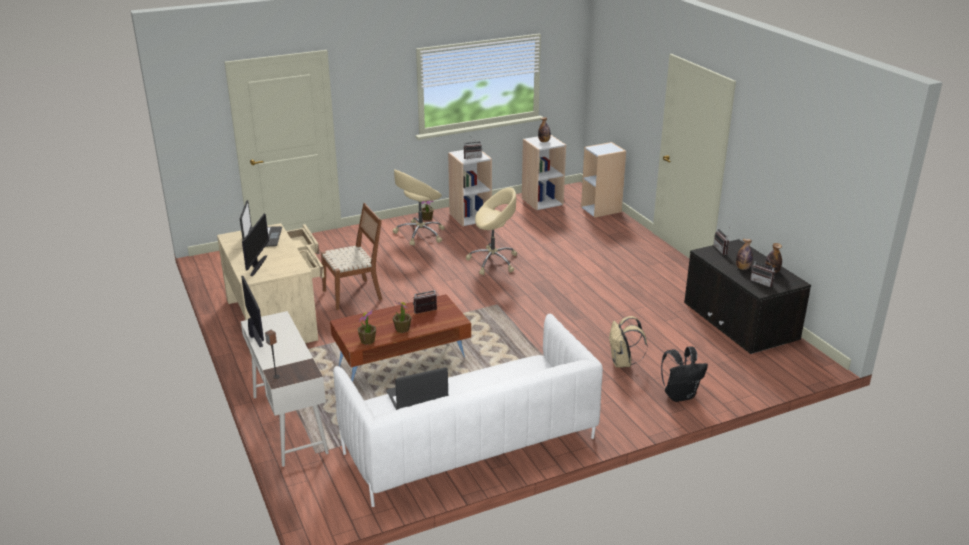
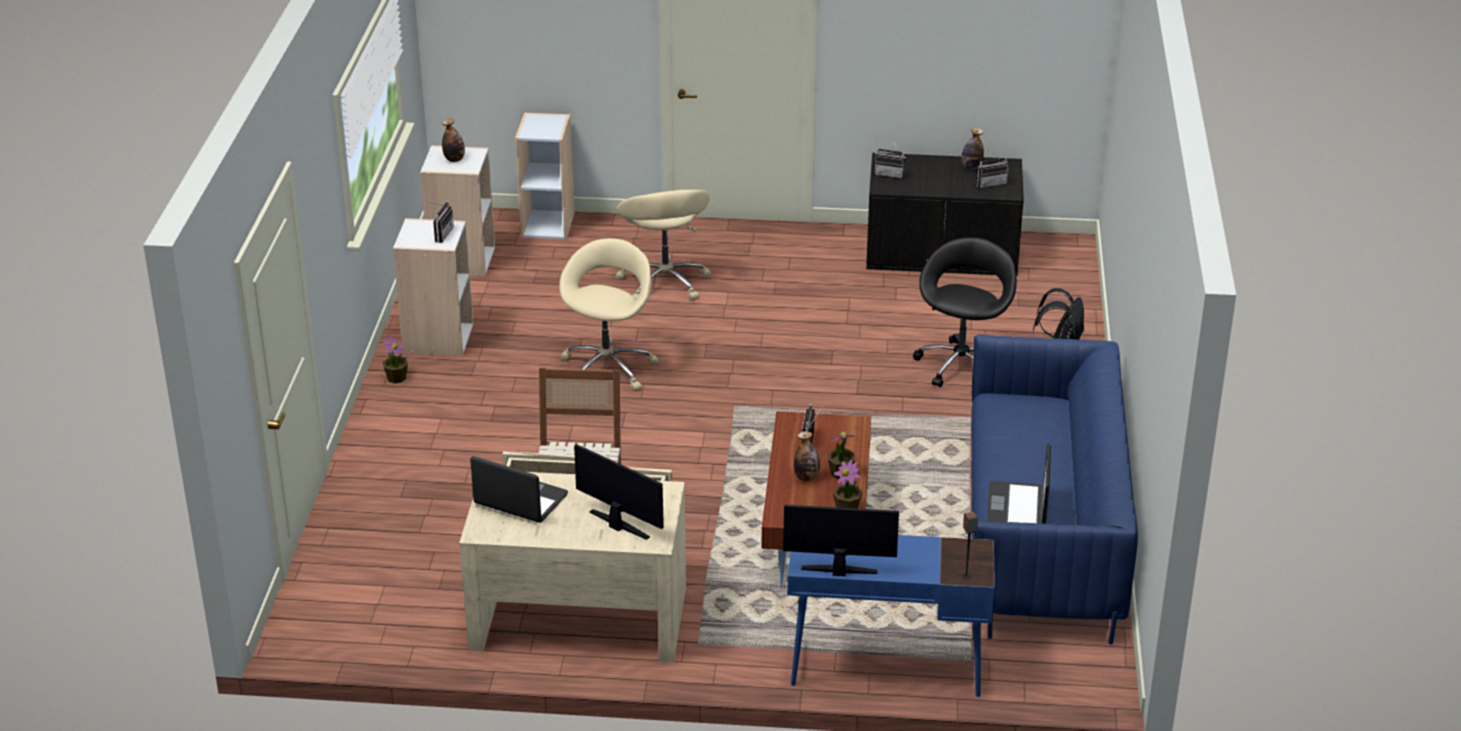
camera: 60 degrees left, 5 degrees up
(289, 423) = (885, 667): white desk -> blue desk
(419, 234) = (445, 403): beige office chair -> beige office chair (664, 284)
(469, 444) = (1041, 534): white sofa -> blue sofa
(622, 363) = (963, 365): beige backpack -> black office chair
(743, 268) = (946, 180): bottle -> bottle (807, 478)

